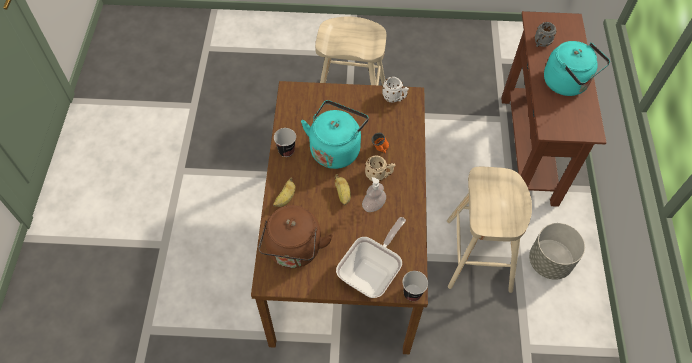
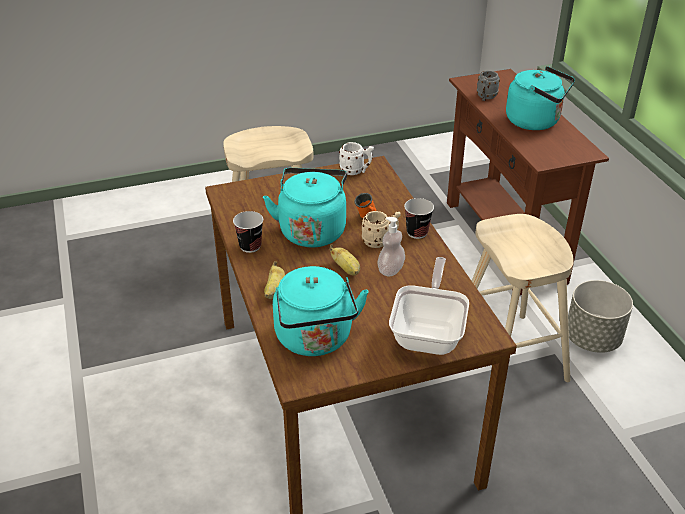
camera: 20 degrees left, 20 degrees down
(294, 251) = (315, 339): brown kettle -> turquoise kettle
(412, 293) = (491, 339): cup -> cup (417, 232)

